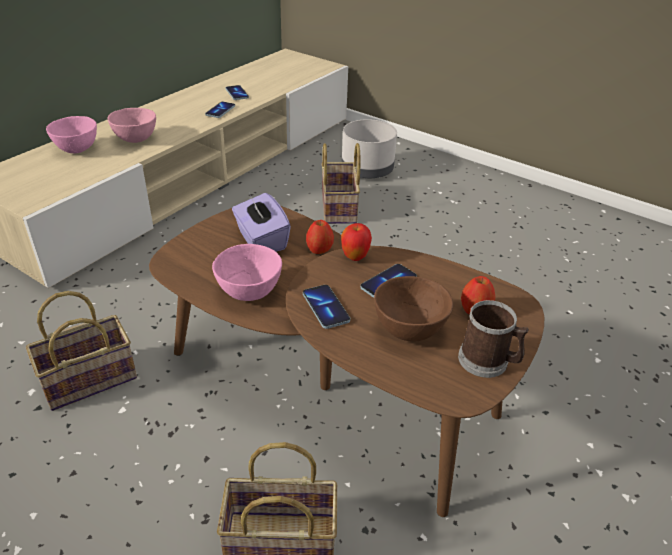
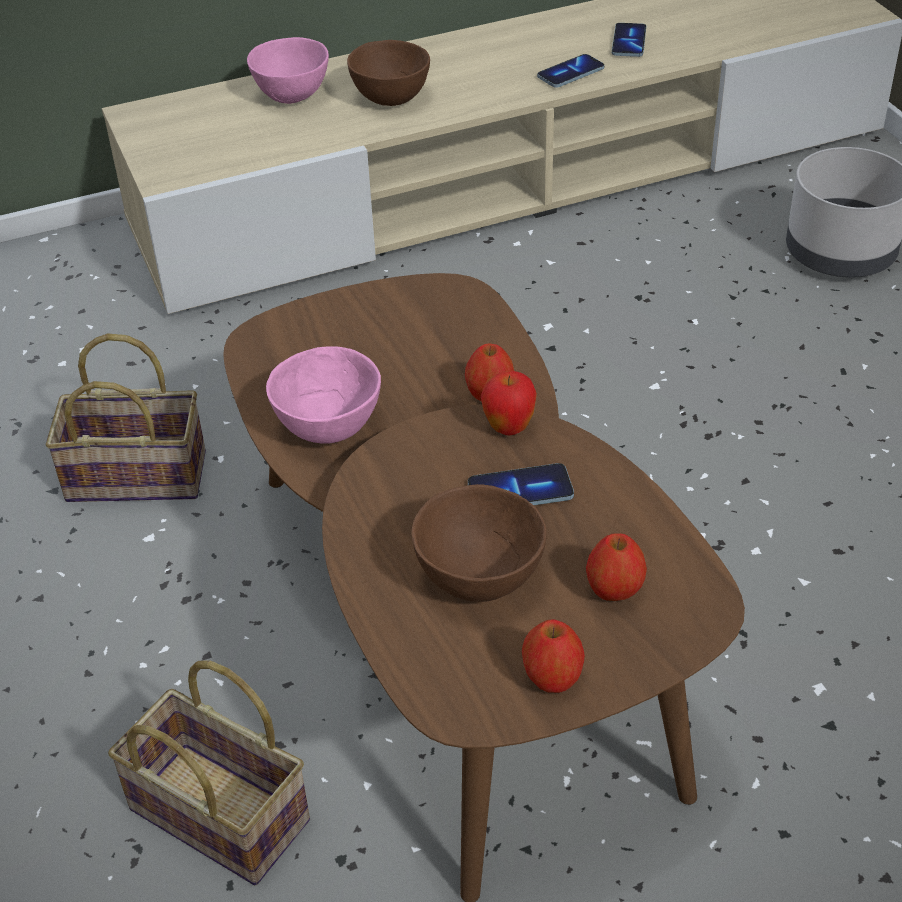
camera: 35 degrees right, 5 degrees up
(135, 139) = (390, 98): pink bowl -> brown bowl
(261, 240) = (416, 347): purple tissue box -> none
(325, 308) = (390, 494): phone -> none
(340, 208) = (721, 319): basket -> none
(488, 362) = (552, 678): mug -> apple

